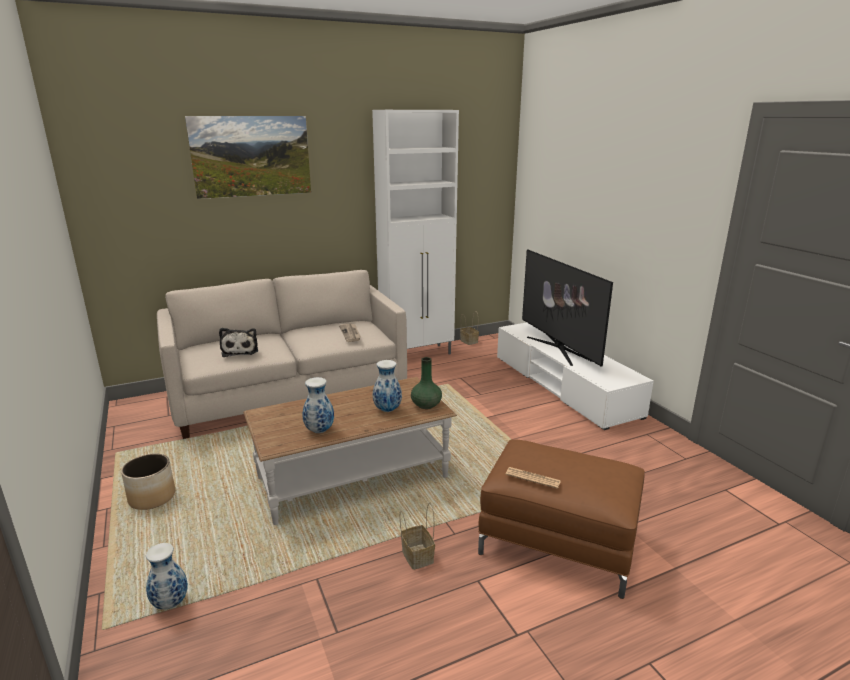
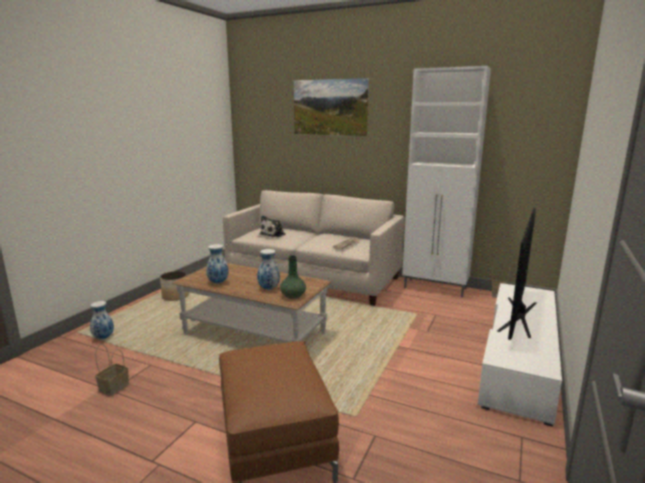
camera: 50 degrees right, 5 degrees down
(416, 556) = (199, 387): basket -> basket (114, 386)
(533, 478) = (240, 361): newspaper -> none

